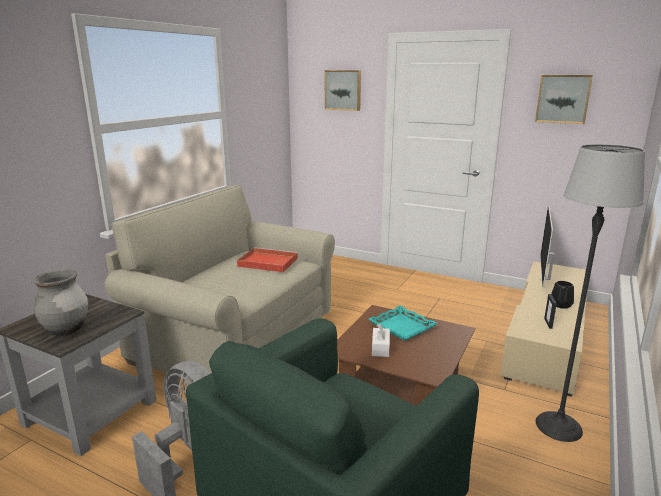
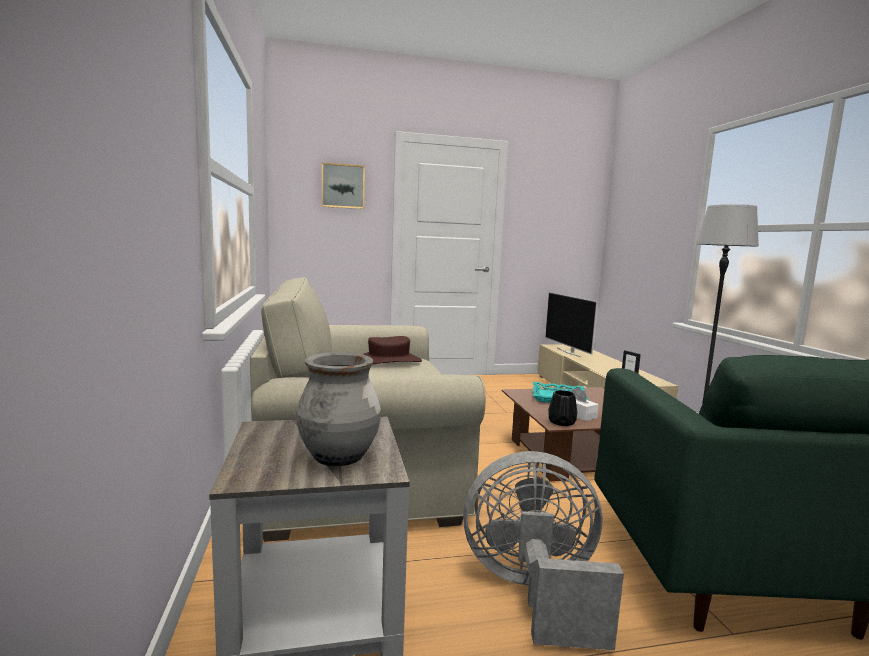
camera: 40 degrees left, 10 degrees down
(267, 262) = (388, 361): red tray -> brown hat
(560, 305) = (611, 364): black vase -> black vase (561, 422)
(563, 99) = (550, 203): picture -> none

